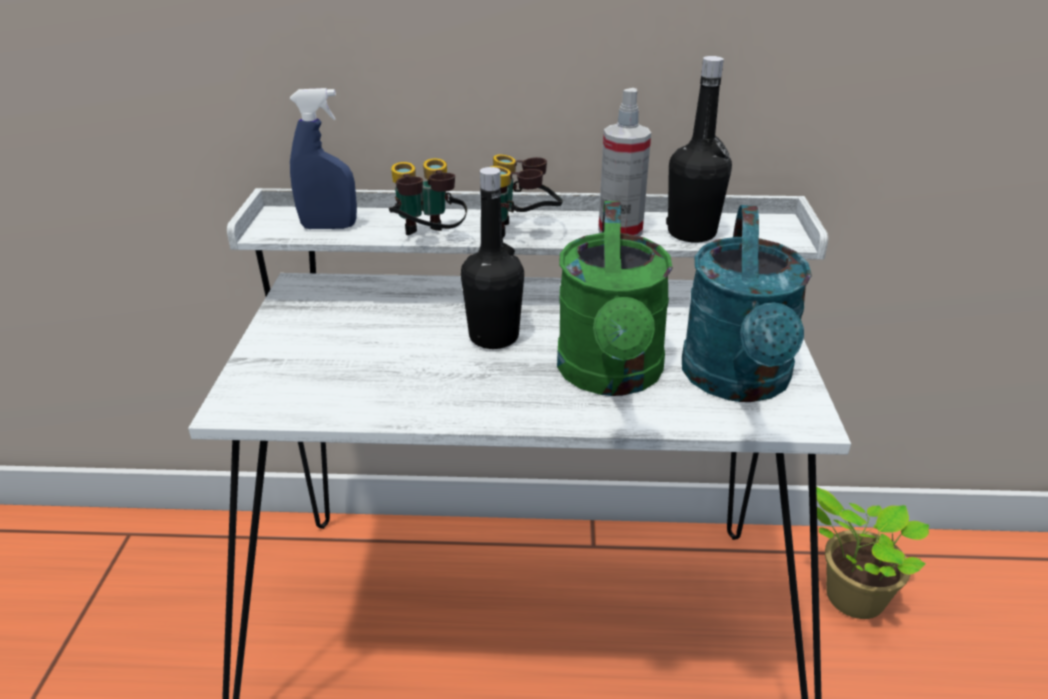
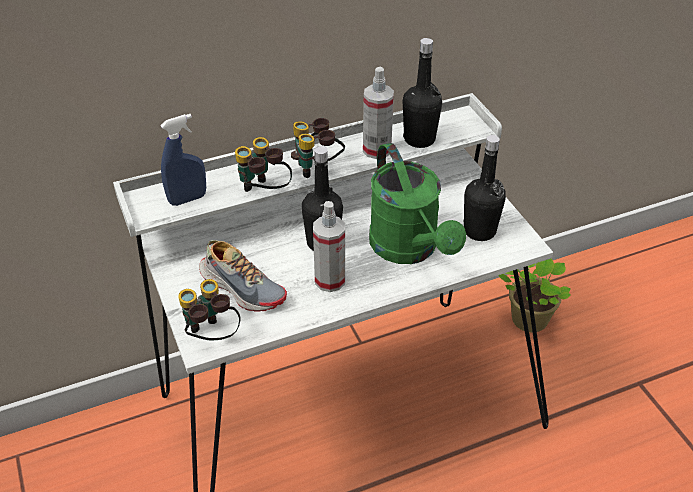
camera: 25 degrees left, 10 degrees up
(253, 400) = (211, 336): none -> binoculars
(345, 357) = (242, 287): none -> shoe
(466, 382) = (330, 280): none -> spray bottle
(738, 382) = (479, 231): turquoise watering can -> black bottle

